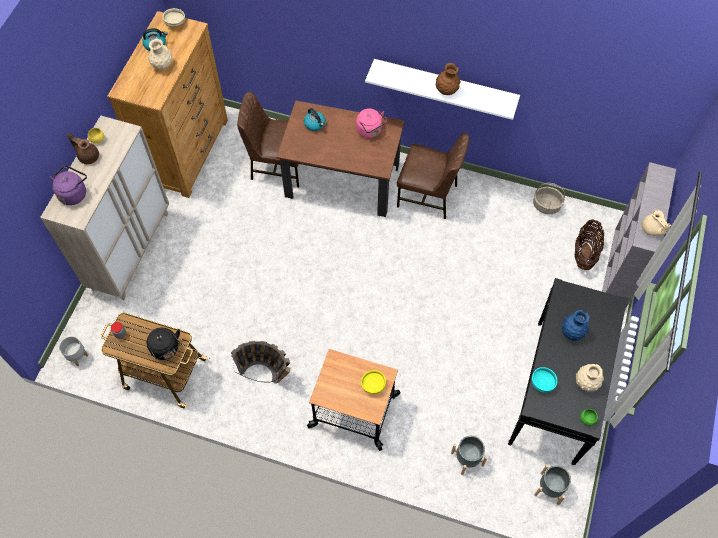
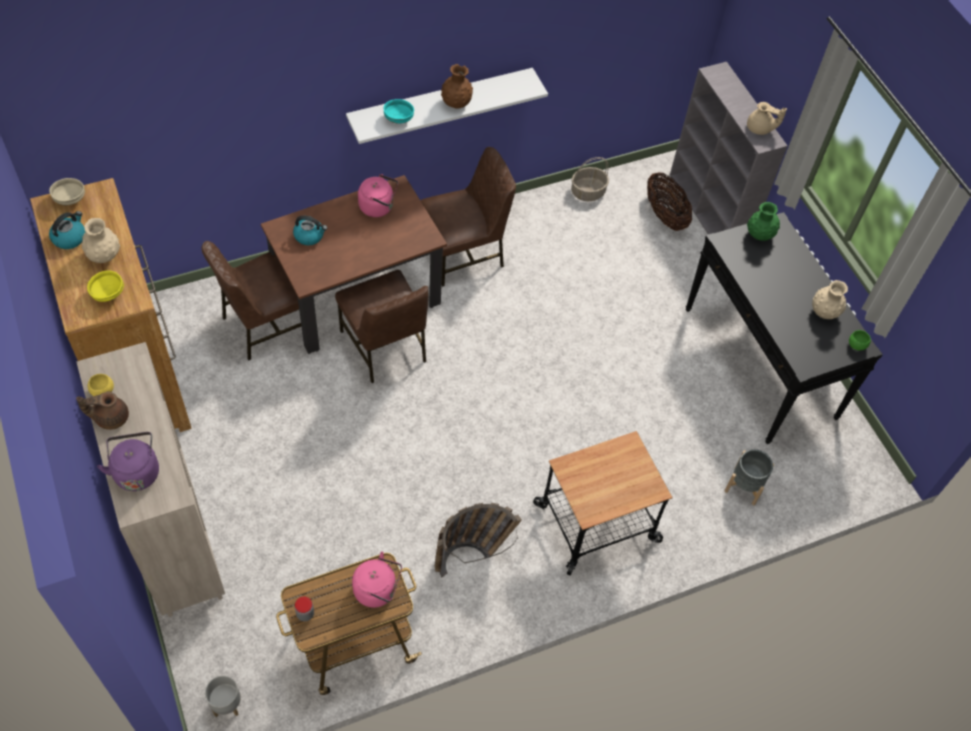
camera: 45 degrees left, 5 degrees down
(166, 349) = (377, 590): black kettle -> pink kettle
(330, 221) = (384, 347): none -> brown chair
(373, 385) = (628, 463): yellow bowl -> yellow bowl (107, 293)
(542, 383) = (789, 339): turquoise bowl -> turquoise bowl (399, 118)
(550, 488) = (838, 456): grey planter -> none
(572, 332) = (768, 275): blue vase -> none
(593, 302) = (759, 235): none -> green vase

